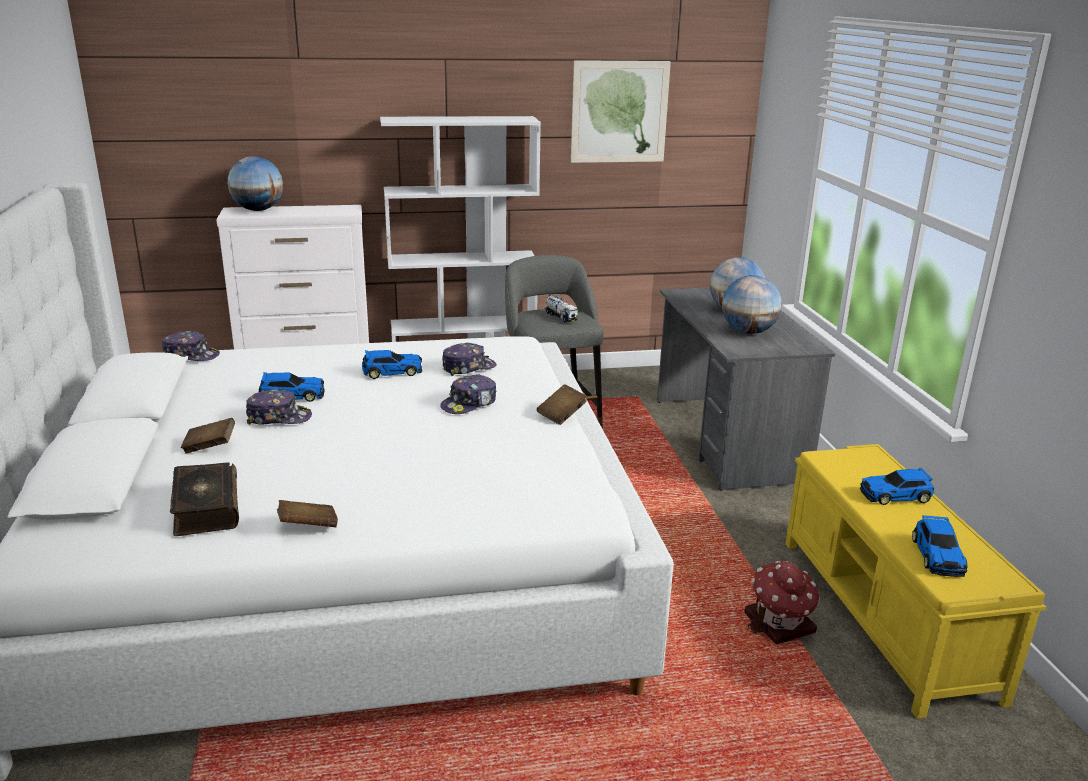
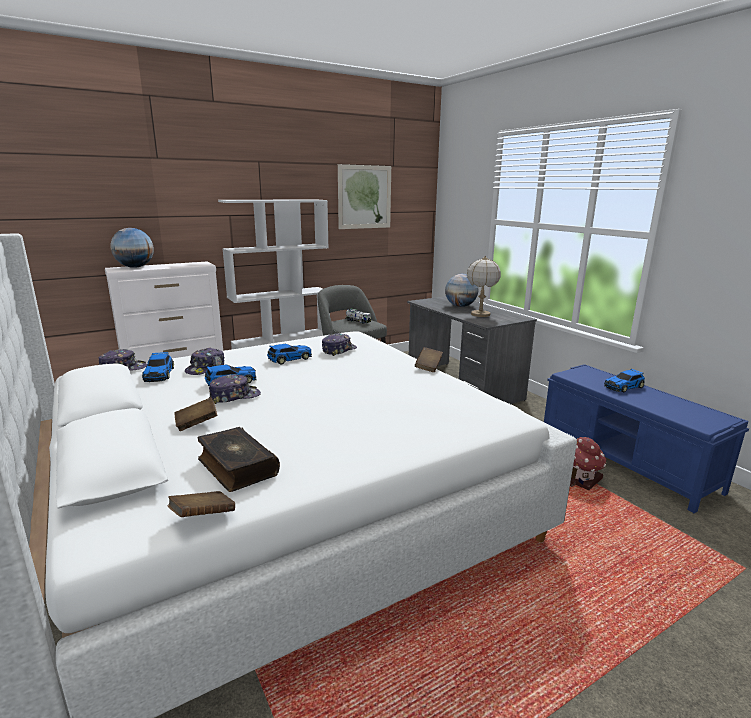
camera: 20 degrees left, 5 degrees down
(308, 527) = (334, 463): brown book -> brown book (203, 517)
(469, 404) = (363, 369): cap -> cap (206, 368)
(748, 332) = (480, 314): globe -> table lamp
(885, 616) = (626, 461): yellow bench -> blue bench
(938, 555) = (680, 412): toy car -> toy car (159, 374)

